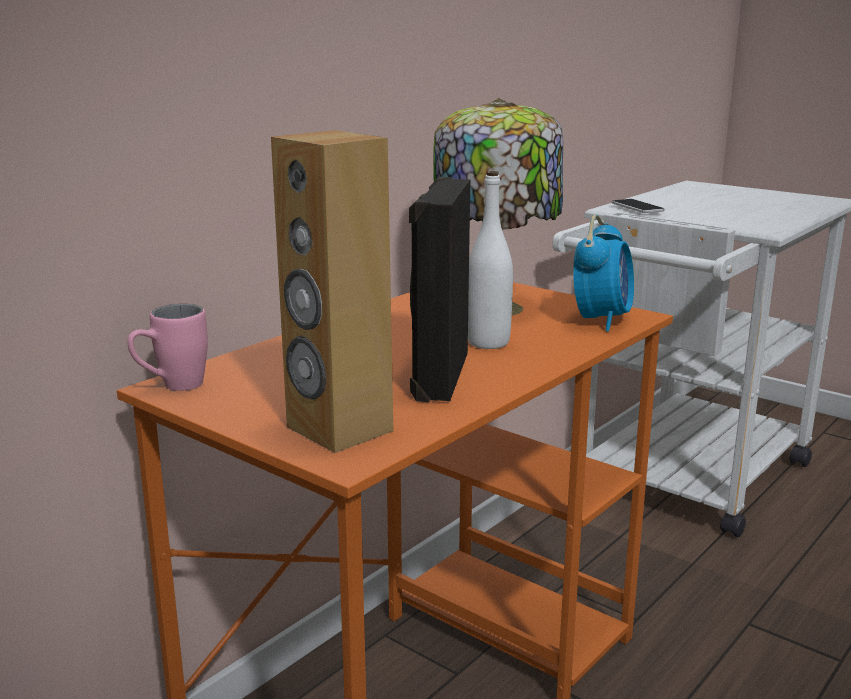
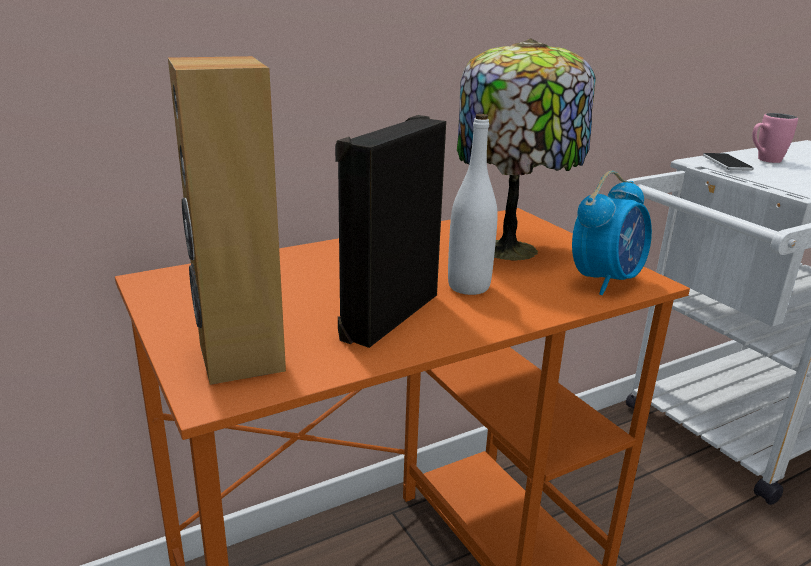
camera: 20 degrees right, 5 degrees up
(172, 387) = (155, 282): pink mug -> pink mug (763, 160)

